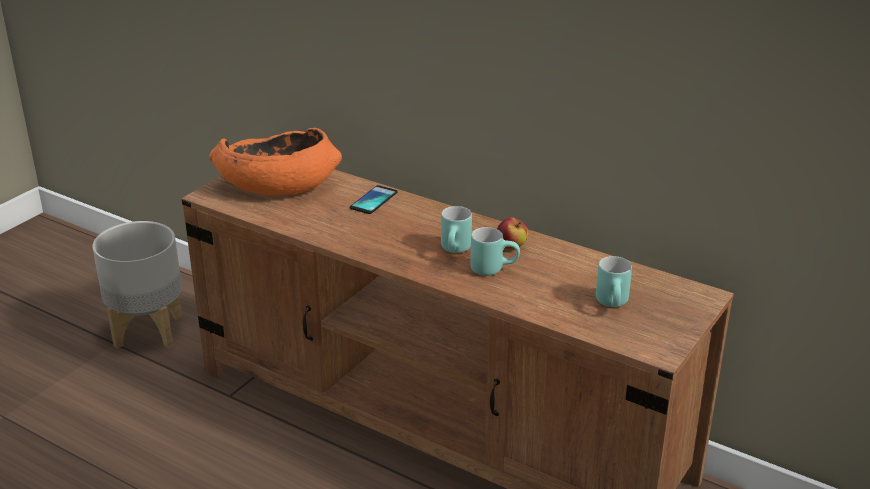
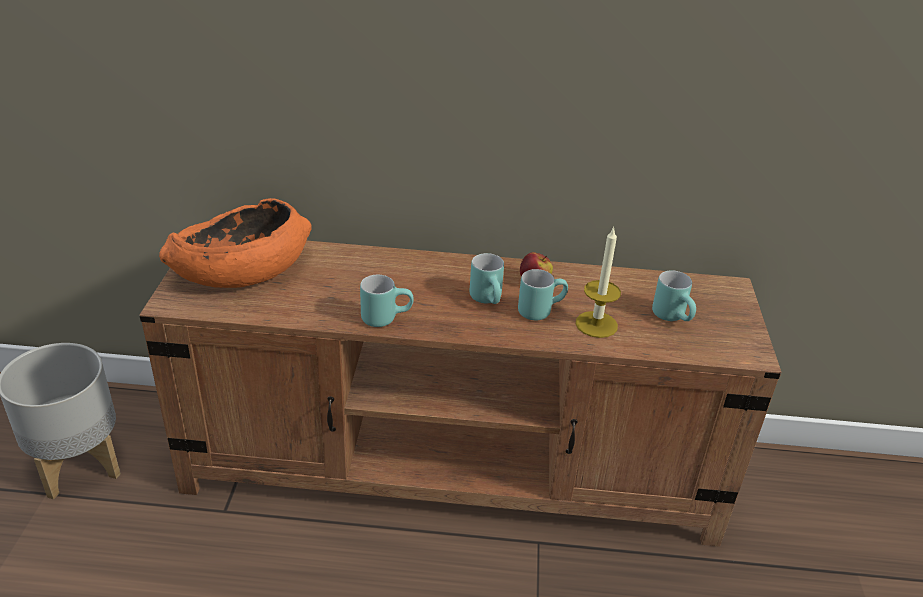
camera: 30 degrees left, 5 degrees up
(358, 242) = (386, 317): none -> turquoise mug
(373, 200) = (360, 265): phone -> none
(533, 291) = (596, 324): none -> candle

